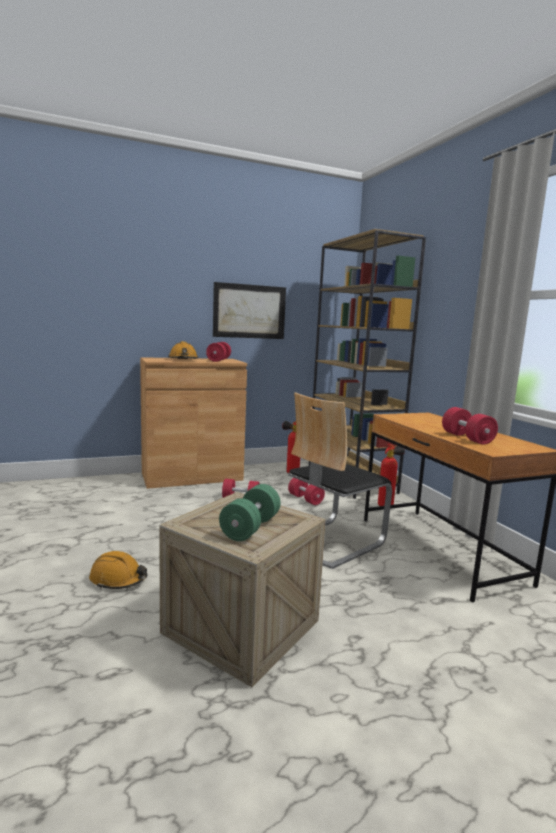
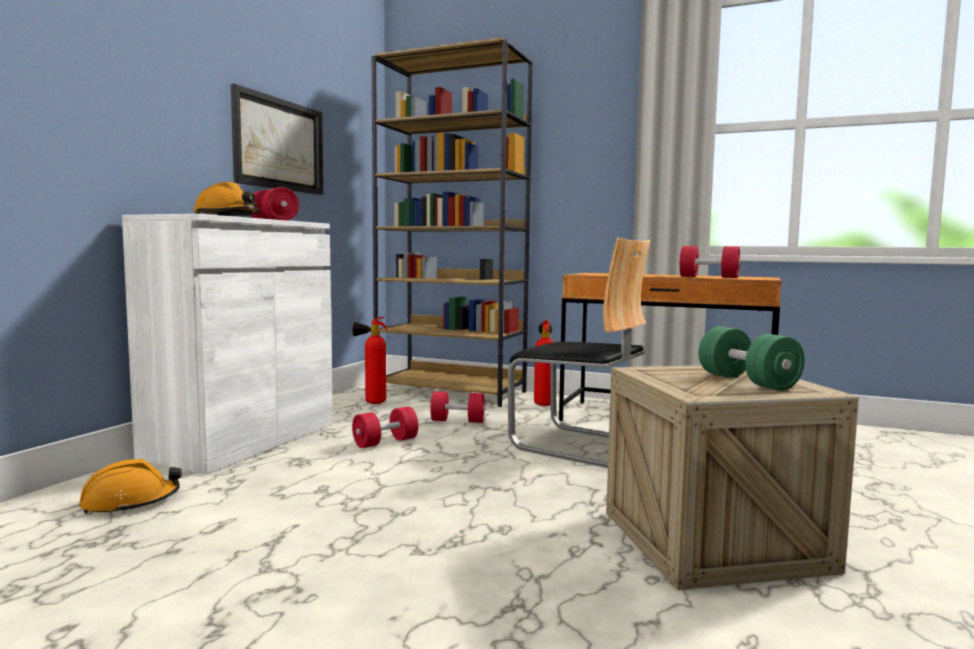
camera: 45 degrees left, 5 degrees down
(118, 579) = (485, 576): orange hard hat -> orange hard hat (130, 502)
(192, 476) = (243, 440): brown cabinet -> white cabinet
(331, 541) = (581, 445): chair -> chair turned 60 degrees counterclockwise

